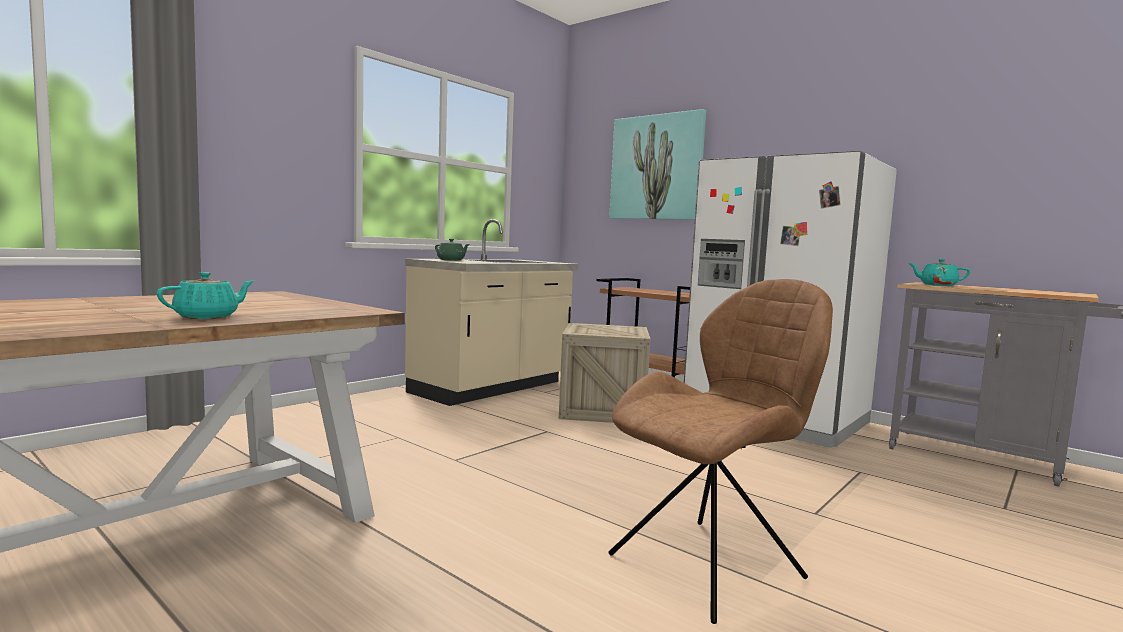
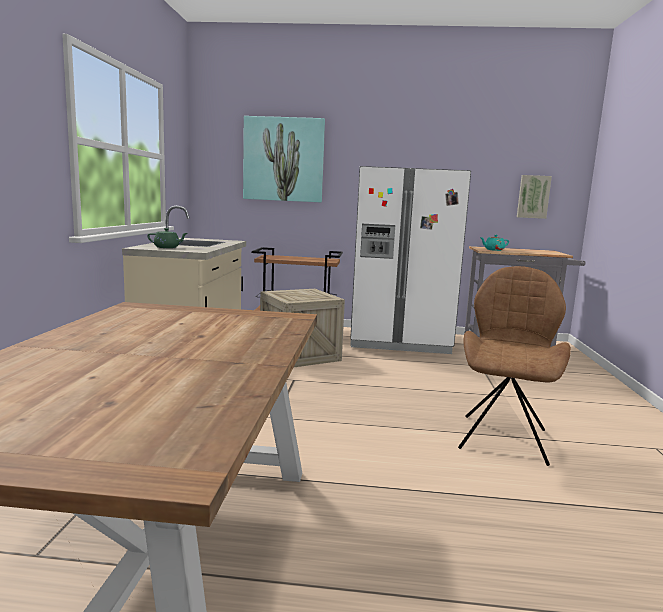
camera: 35 degrees left, 5 degrees up
(208, 317) = (245, 346): turquoise teapot -> none
(1048, 196) = (533, 197): none -> picture

